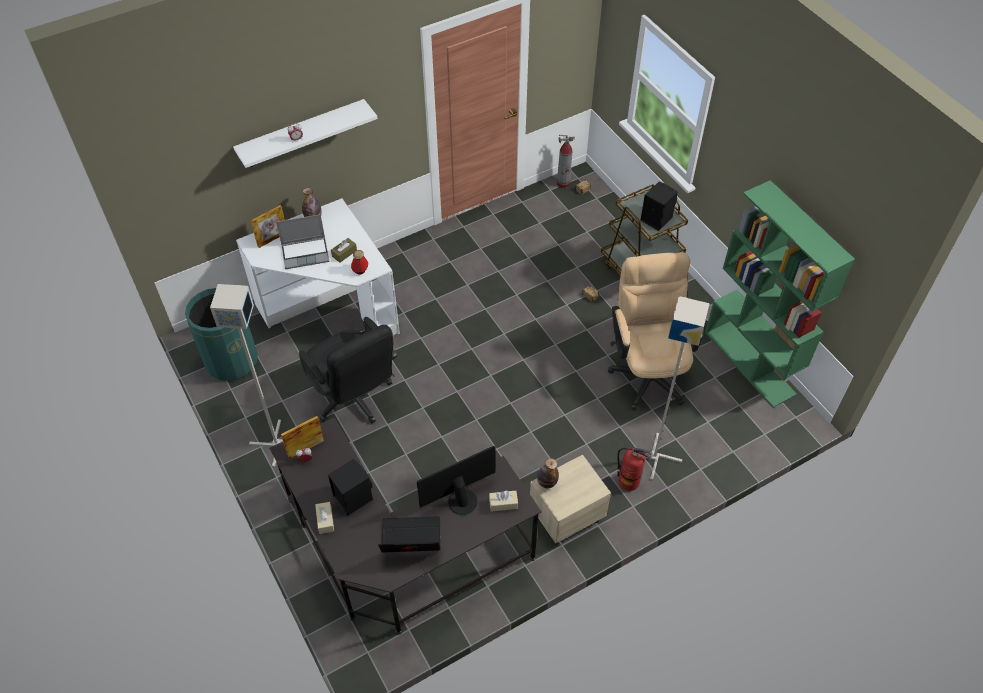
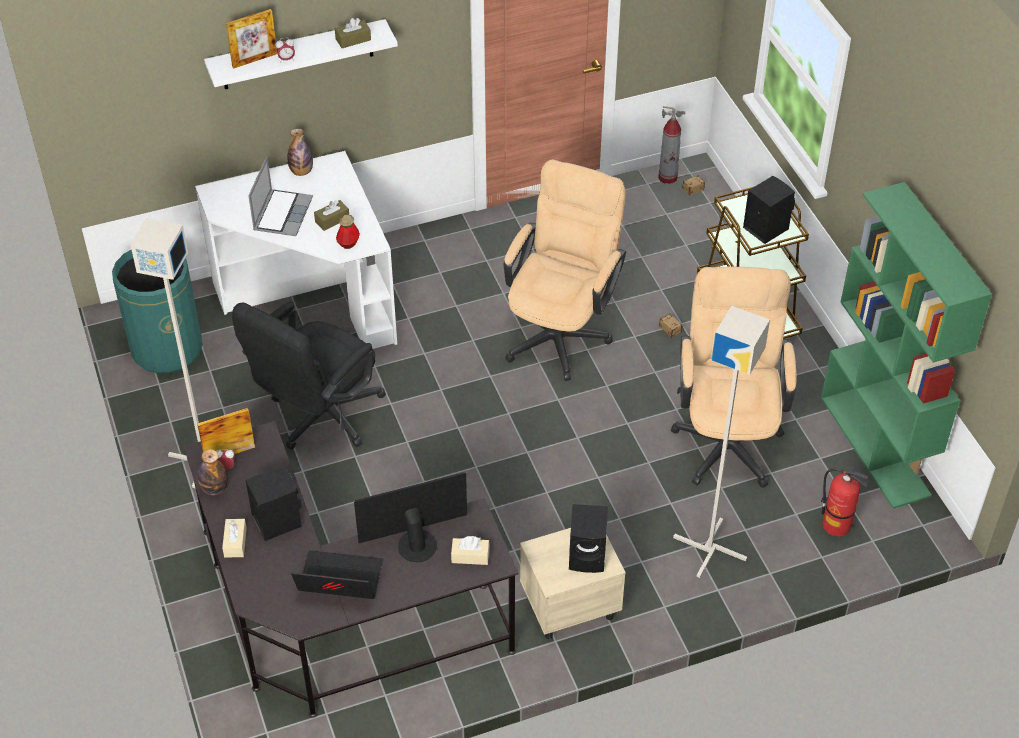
camera: 10 degrees right, 5 degrees down
(272, 239) = (242, 191): picture frame -> picture frame (254, 60)
(306, 253) = (282, 213): laptop -> laptop turned 75 degrees counterclockwise
(343, 118) = (353, 39): none -> brown tissue box
(355, 399) = (319, 419): black office chair -> black office chair turned 60 degrees clockwise
(514, 307) = (561, 330): none -> beige office chair
(547, 482) = (542, 547): bottle -> bottle (215, 488)
(582, 484) = (588, 556): none -> black speaker
(629, 482) = (666, 575): fire extinguisher -> fire extinguisher (836, 525)

